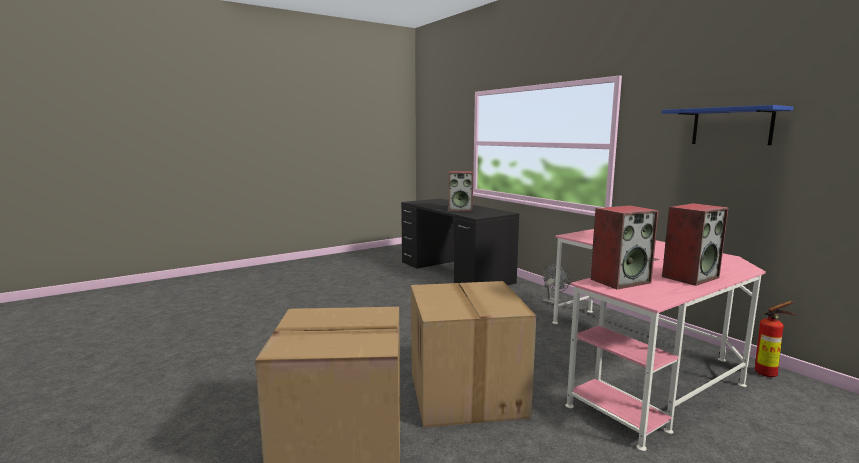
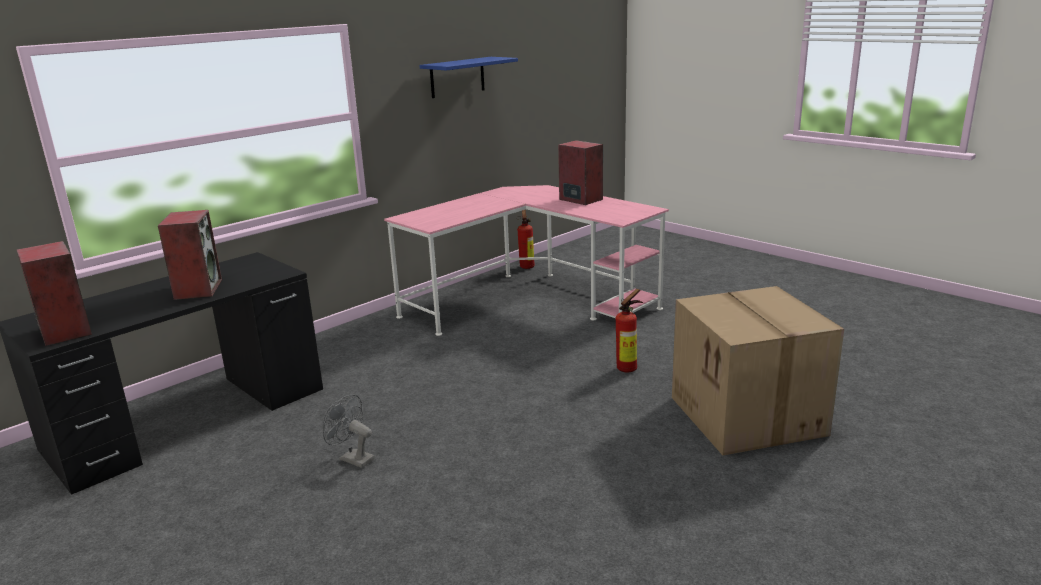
camera: 100 degrees left, 10 degrees up
(468, 394) = (629, 368): cardboard box -> fire extinguisher
(552, 301) = (360, 336): grey fan -> grey fan (352, 458)
(620, 281) = (606, 214): speaker -> speaker (64, 331)

